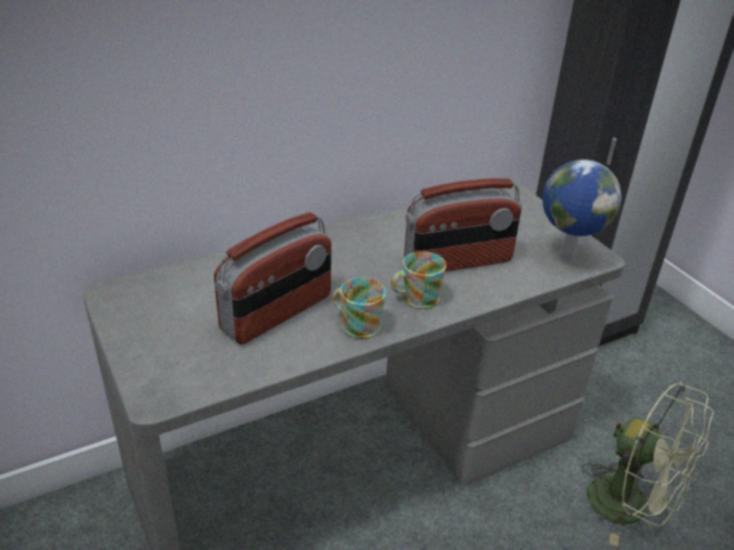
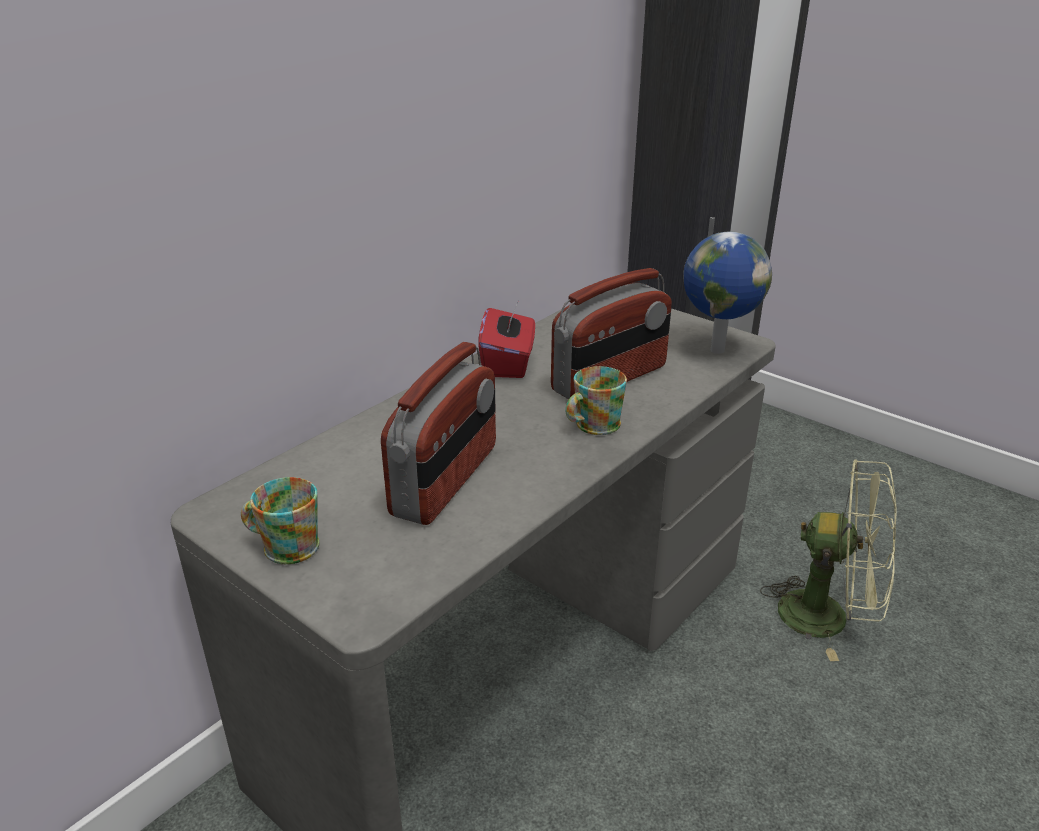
camera: 20 degrees left, 5 degrees down
(356, 324) = (546, 468): mug -> mug (284, 546)
(387, 228) = (508, 363): none -> red tissue box

